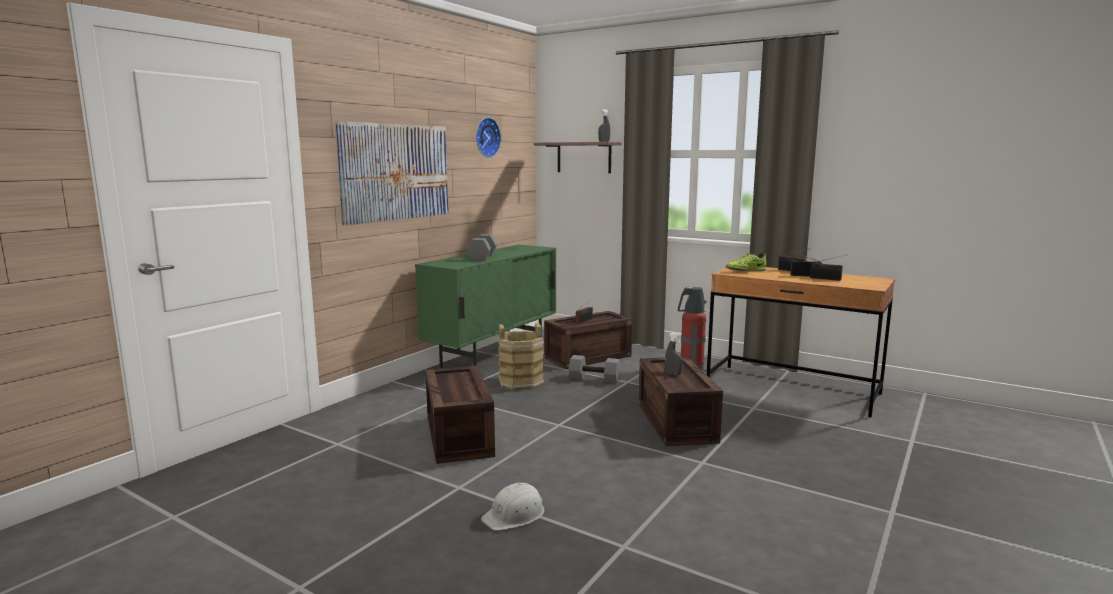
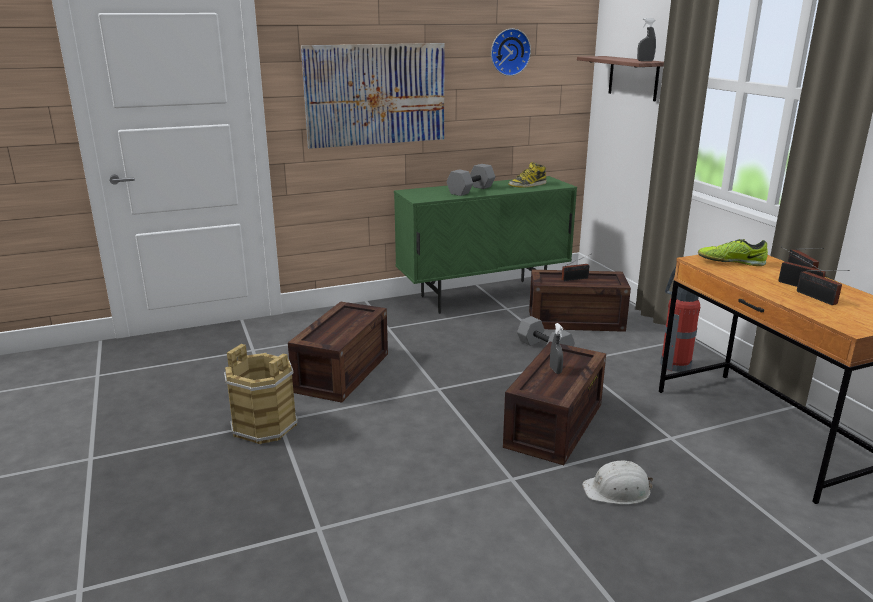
camera: 35 degrees right, 10 degrees up
(515, 515) = (282, 462): white hard hat -> white hard hat (617, 490)
(518, 250) = (527, 185): none -> boot
(520, 382) = (468, 332): brown bucket -> brown bucket (265, 425)

